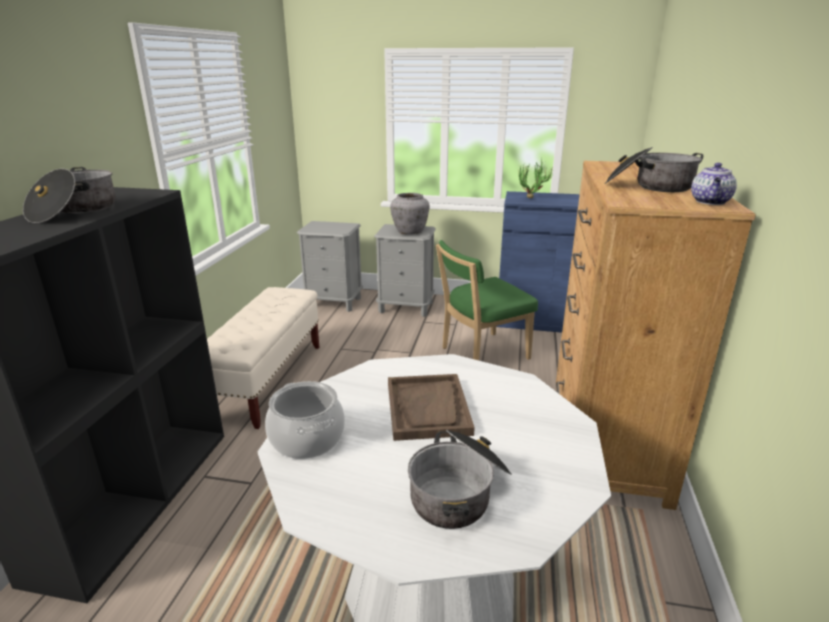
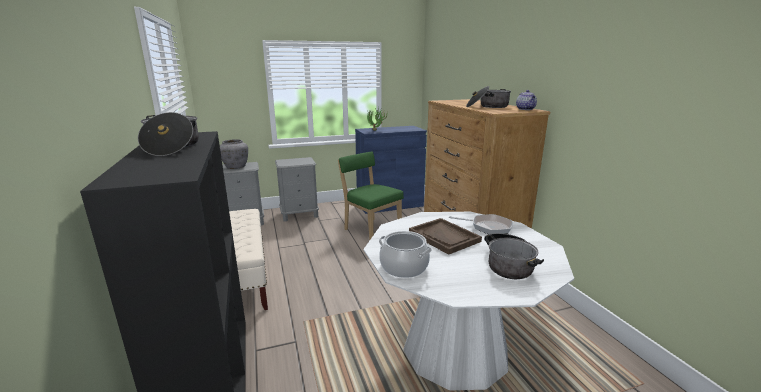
camera: 30 degrees left, 5 degrees down
(410, 231) = (299, 161): grey vase -> grey vase (236, 167)
(481, 354) = (370, 229): green chair -> green chair turned 105 degrees clockwise
(523, 412) = (488, 227): none -> frying pan

